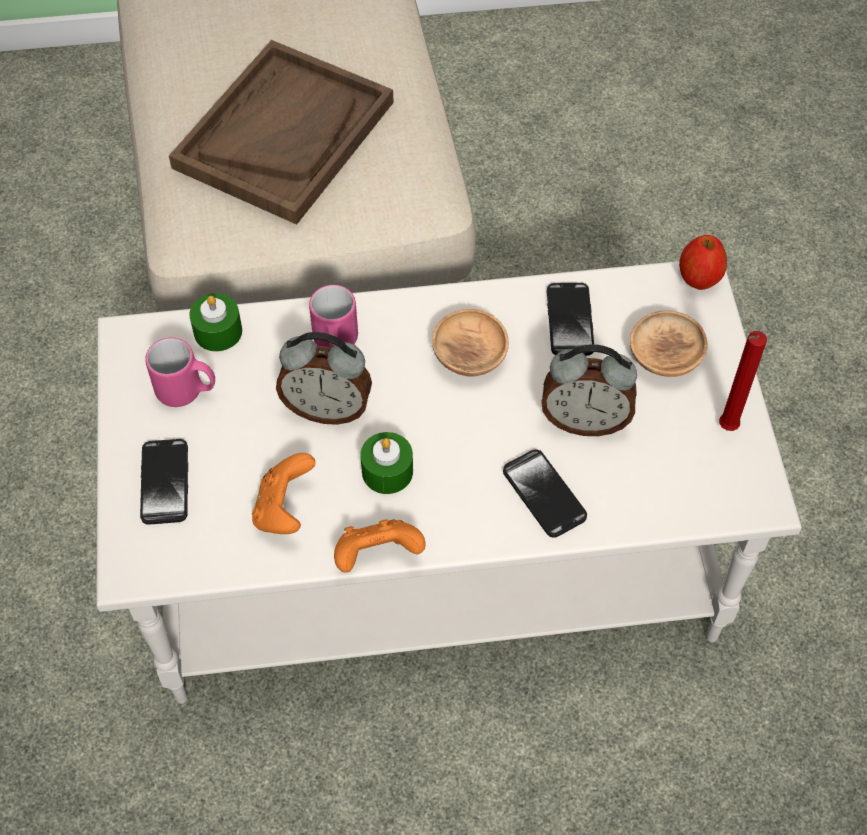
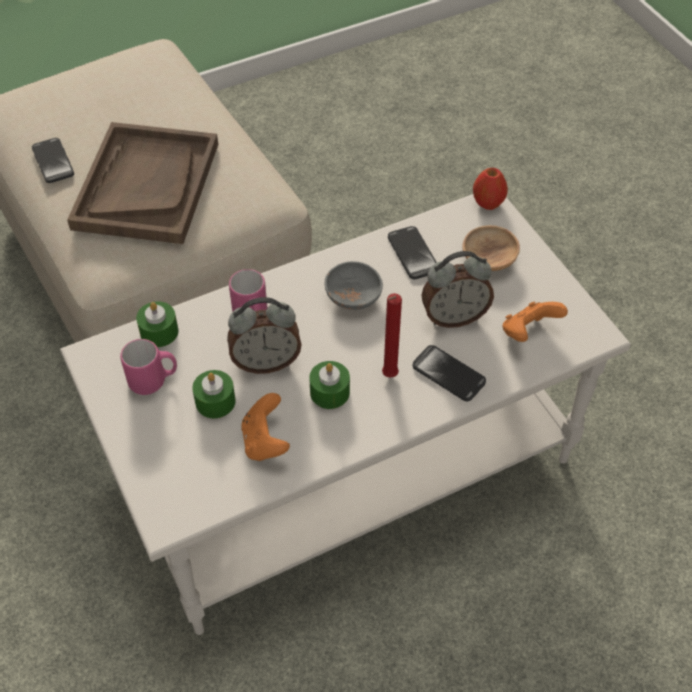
camera: 20 degrees left, 5 degrees down
(165, 482) = (165, 450): phone -> phone (53, 161)
(247, 440) = (215, 401): none -> green candle
(377, 556) = (349, 453): orange game controller -> orange game controller (528, 332)
(469, 355) = (353, 296): brown bowl -> grey bowl
(725, 428) = (551, 294): red candle -> red candle (388, 377)

